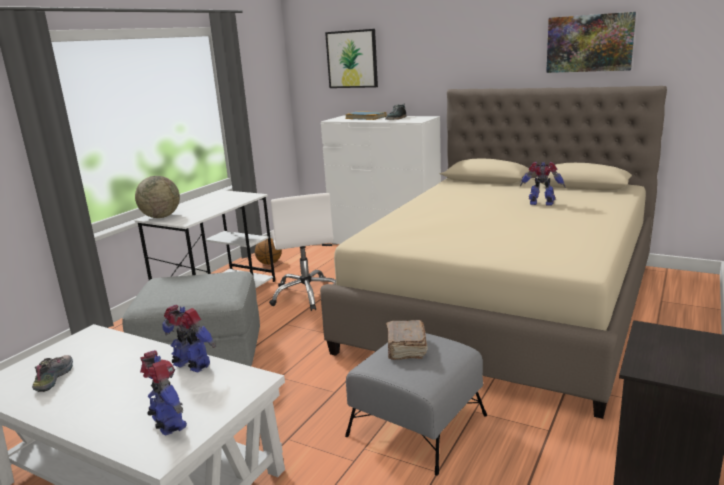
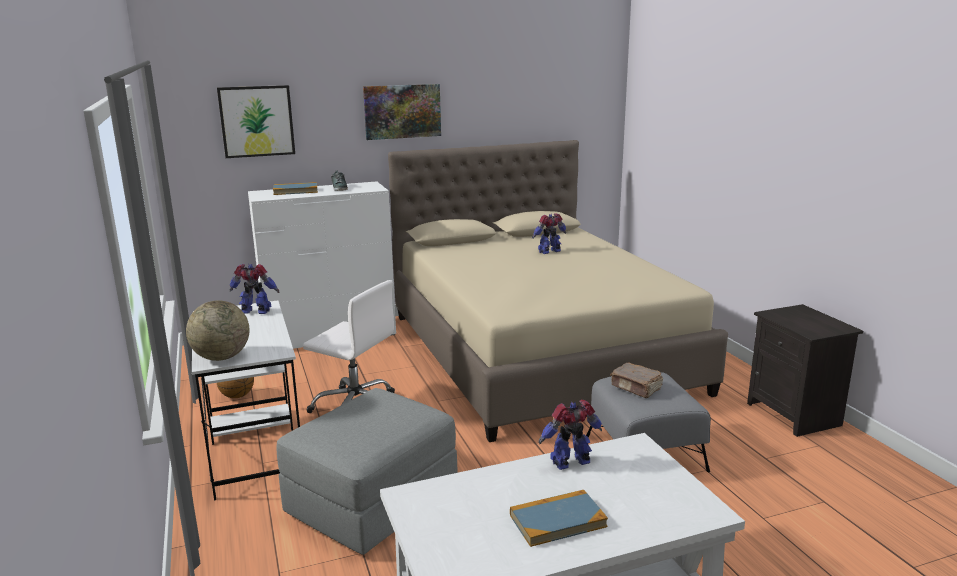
camera: 50 degrees left, 0 degrees up
(54, 378) = (488, 536): shoe -> none
(93, 393) = (557, 521): none -> book
(168, 424) = (663, 497): toy robot -> toy robot (256, 312)
(589, 43) = (515, 104): picture -> picture (402, 111)

